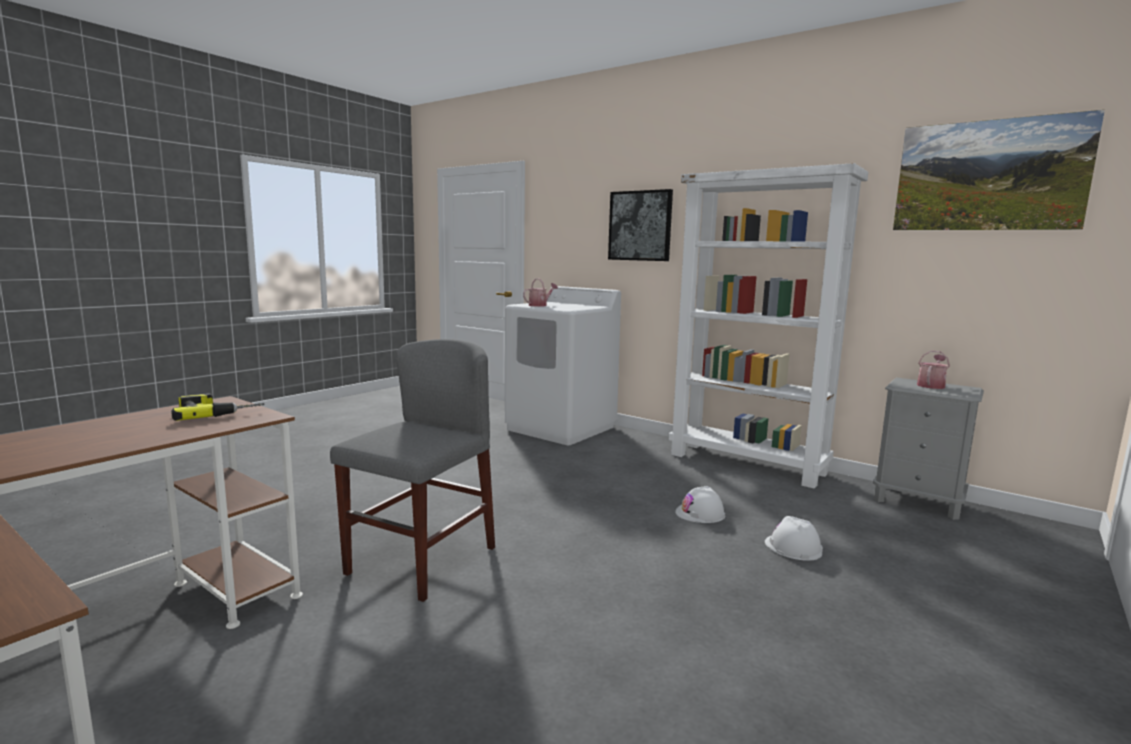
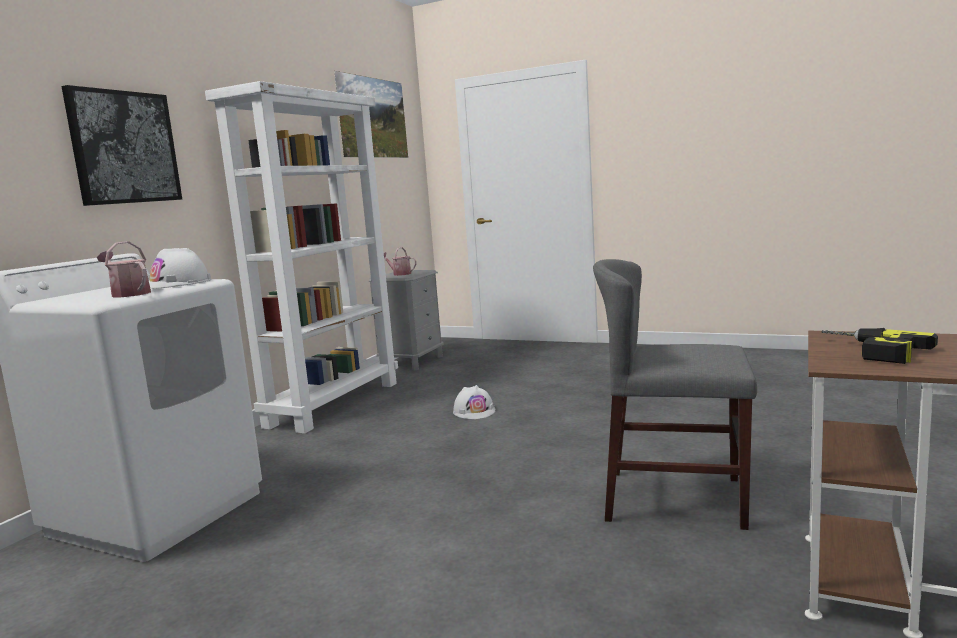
camera: 100 degrees left, 0 degrees up
(792, 547) = (519, 386): white hard hat -> white hard hat (178, 284)

